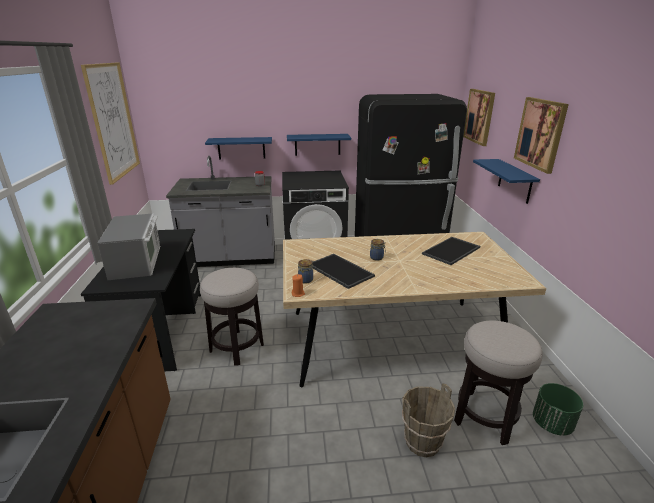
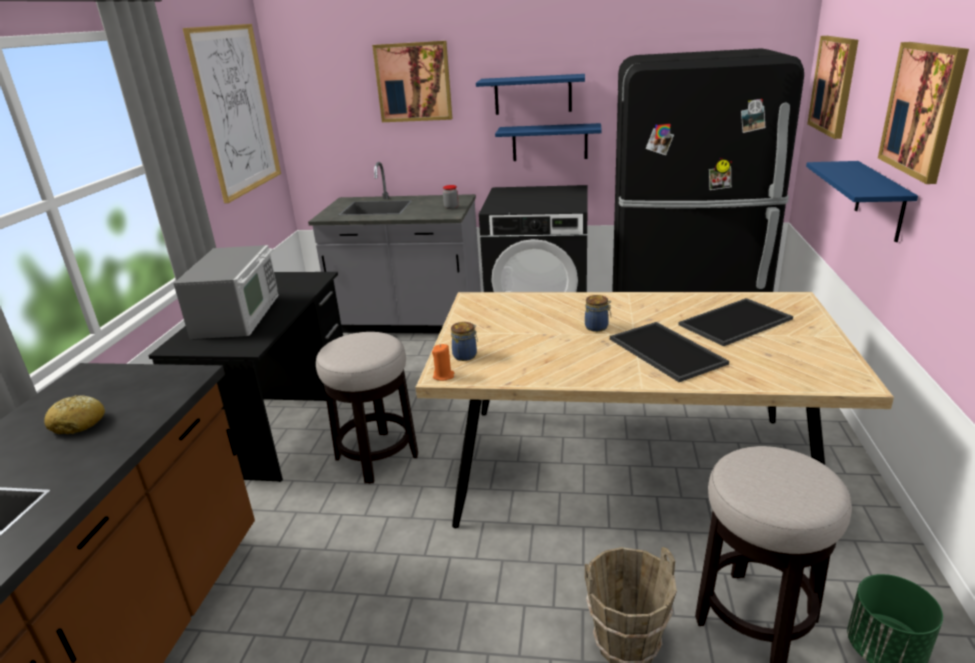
camera: 15 degrees right, 0 degrees up
(66, 348) = (79, 423): none -> bread
(231, 105) = (413, 82): none -> picture
(241, 148) = (429, 149): blue shelf -> blue shelf (533, 94)
(339, 271) = (524, 344): tray -> tray (664, 351)

